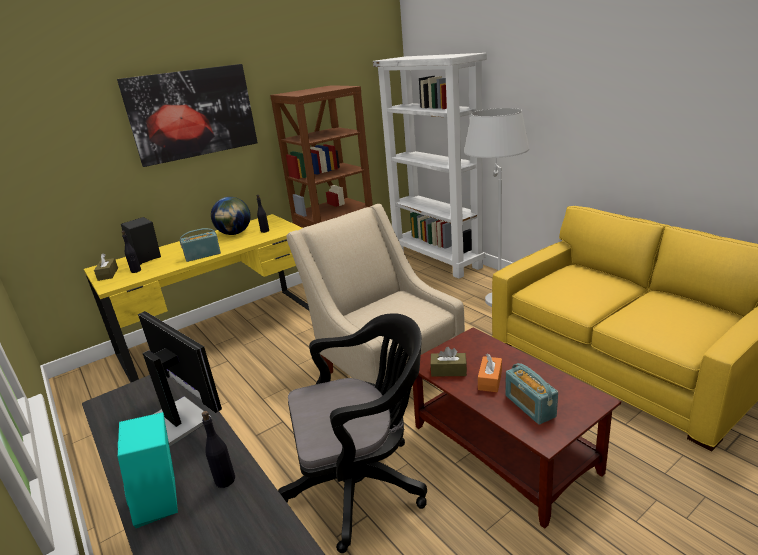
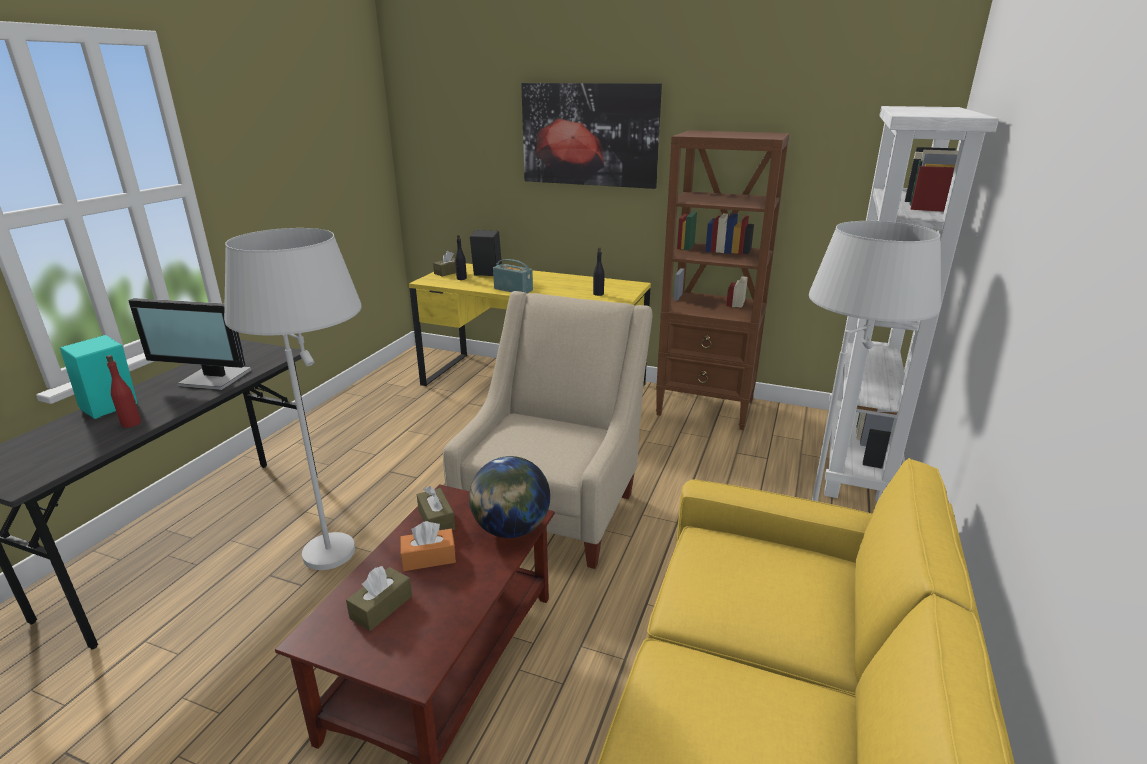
camera: 55 degrees right, 0 degrees up
(176, 421) = (214, 379): monitor -> monitor turned 90 degrees clockwise
(225, 480) = (131, 423): black bottle -> red bottle
(235, 233) = (578, 284): globe -> globe (511, 529)
(363, 484) = (344, 565): black office chair -> white floor lamp
(529, 406) = (381, 607): radio -> brown tissue box

